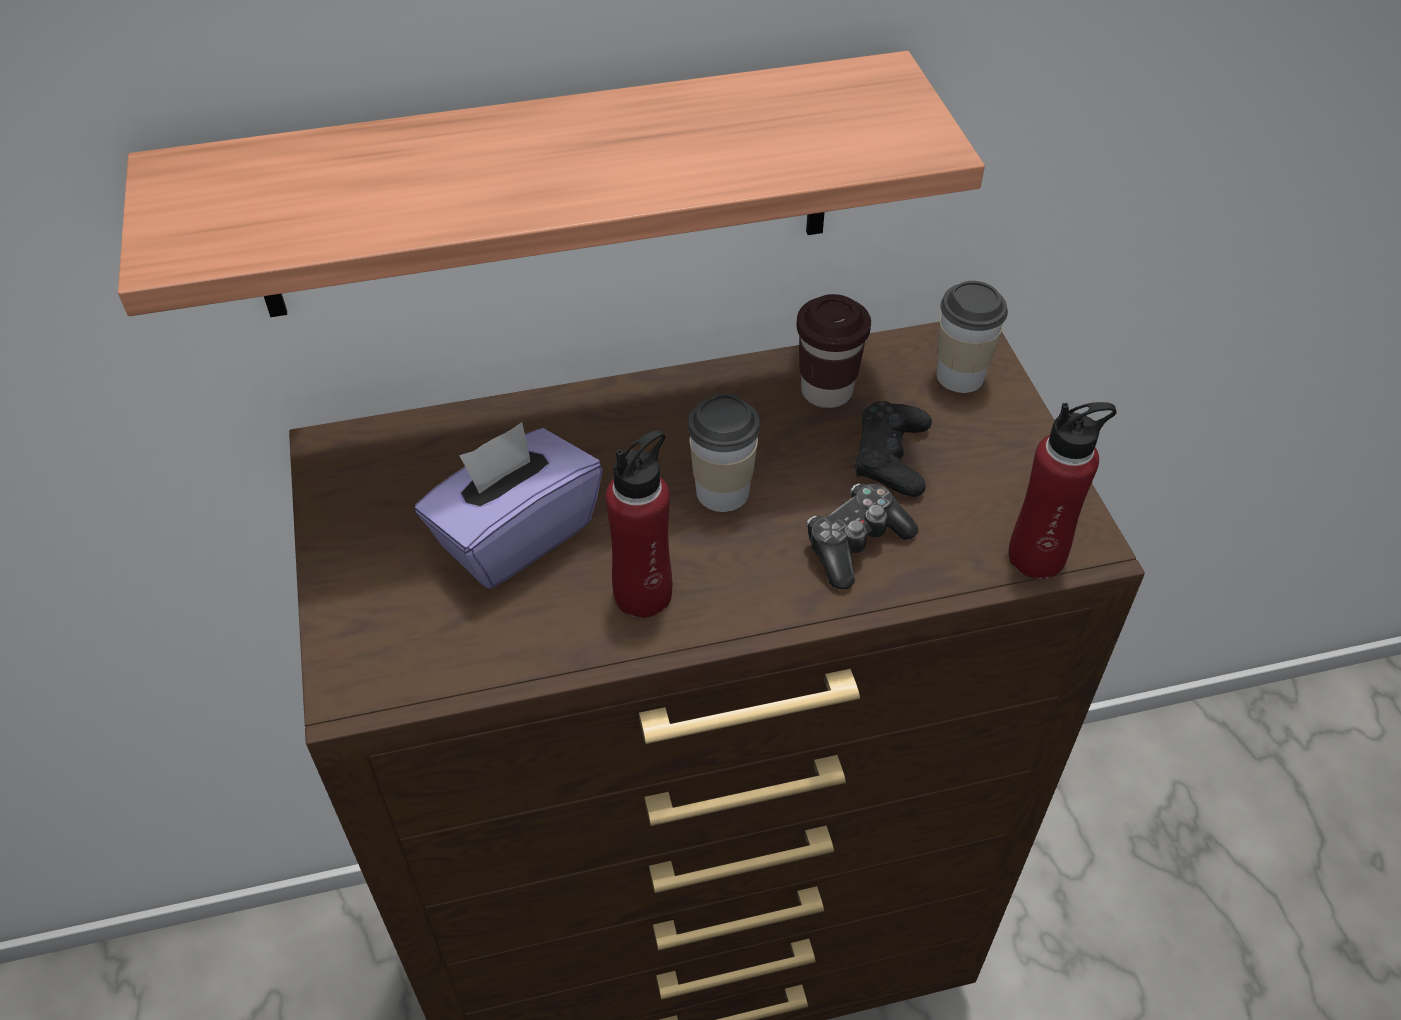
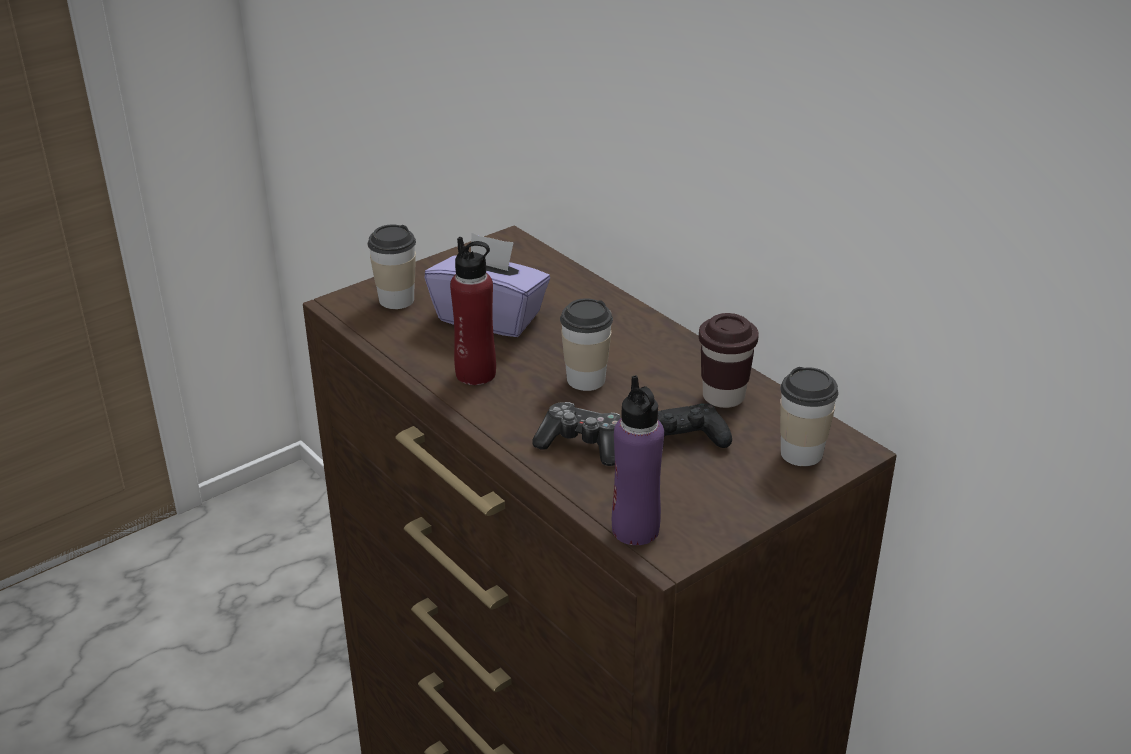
camera: 65 degrees right, 15 degrees down
(391, 622) = (396, 300): none -> cup
(546, 189) = (654, 147): shelf -> none
(1037, 556) = (635, 530): red bottle -> purple bottle

